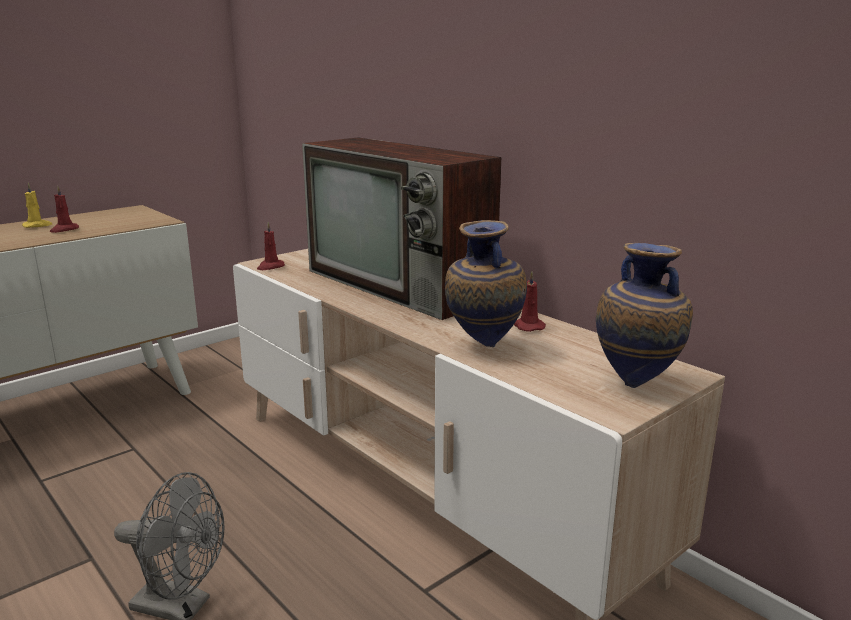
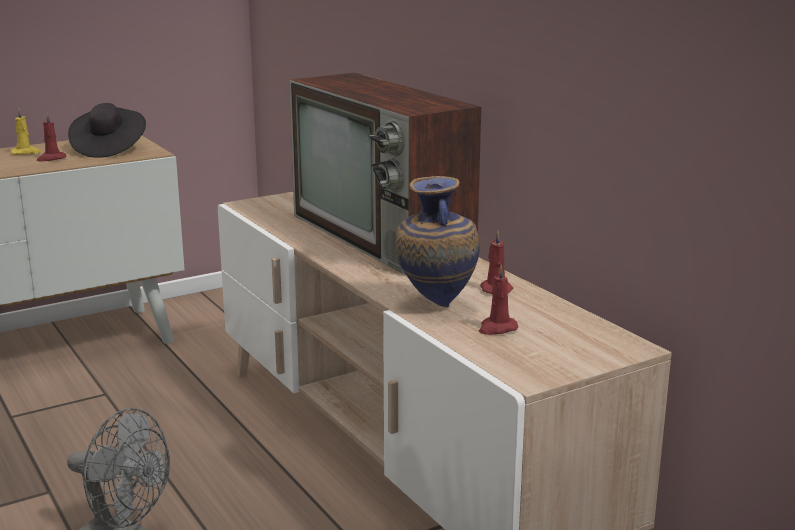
camera: 10 degrees right, 0 degrees up
(119, 219) = (108, 149): none -> black hat
(270, 267) = (255, 209): red candle -> red candle (497, 328)
(637, 383) = (572, 352): vase -> none

